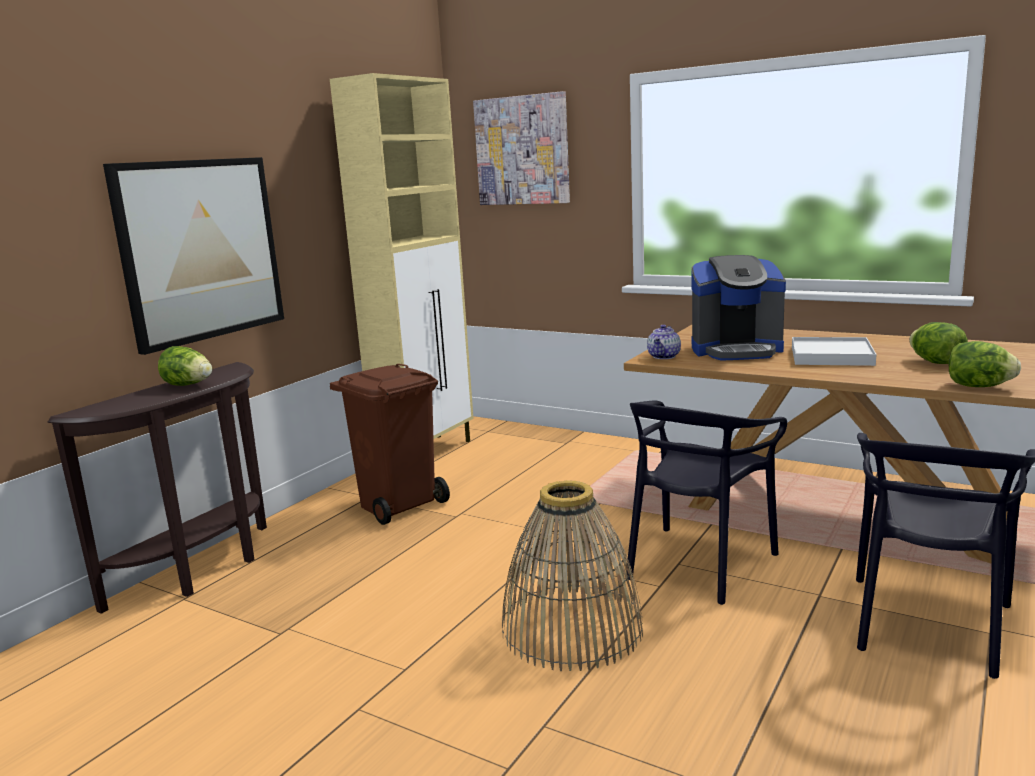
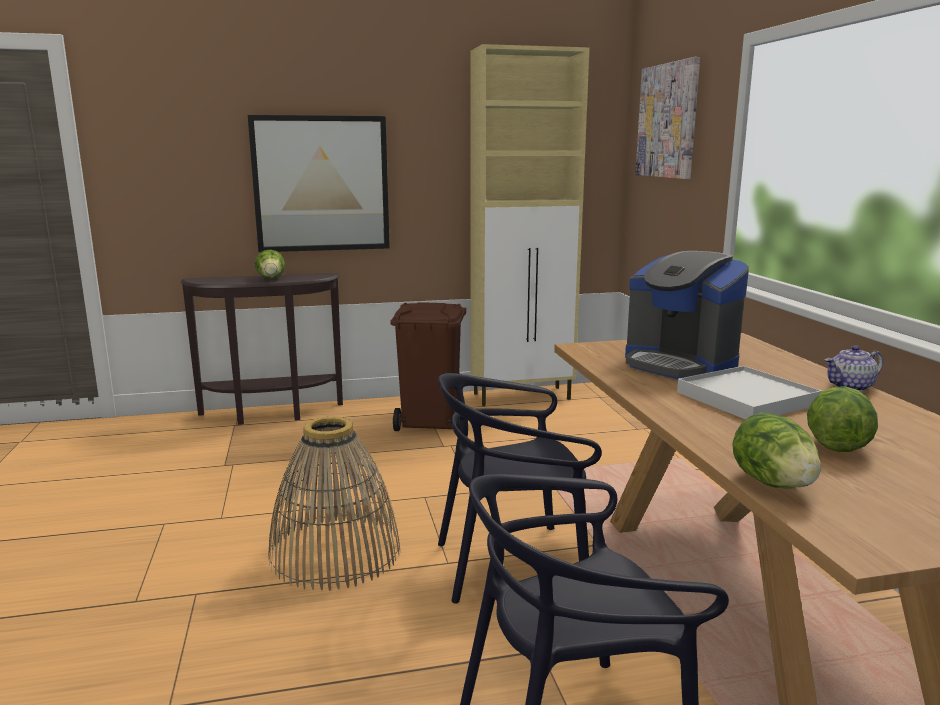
camera: 45 degrees right, 0 degrees up
(664, 356) = (600, 349): teapot -> teapot (850, 387)

